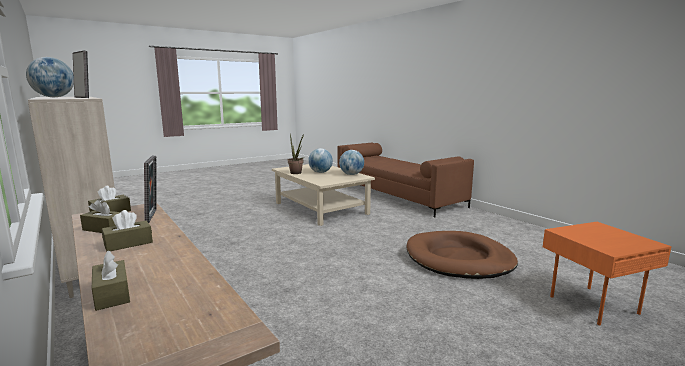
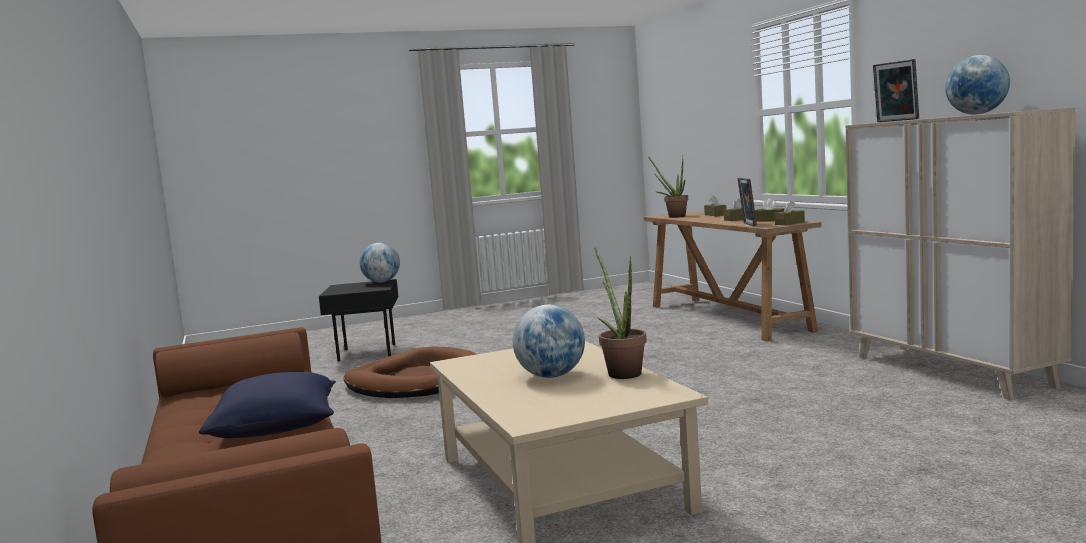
camera: 165 degrees left, 5 degrees down
(205, 302) = (673, 216): none -> potted plant
(351, 174) = (474, 369): globe -> globe (382, 282)
(386, 164) = (277, 430): none -> blue pillow
(593, 303) = (365, 353): orange side table -> black side table

